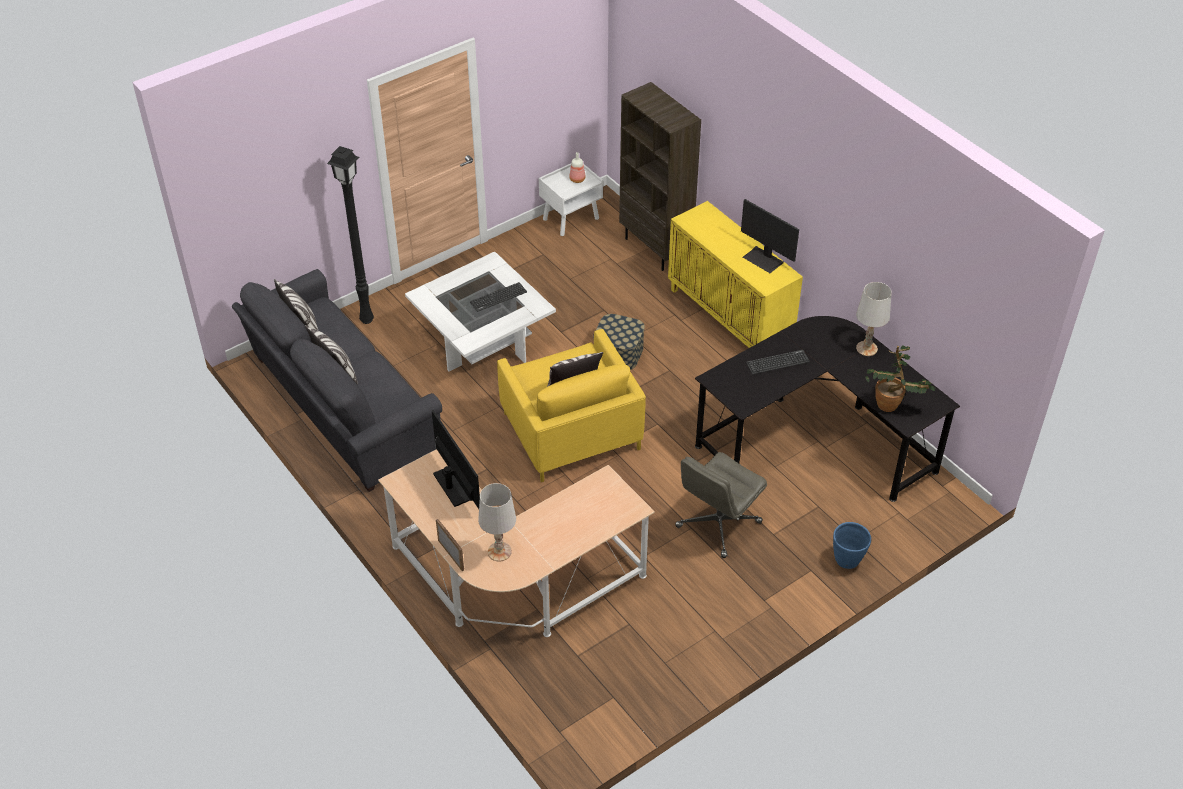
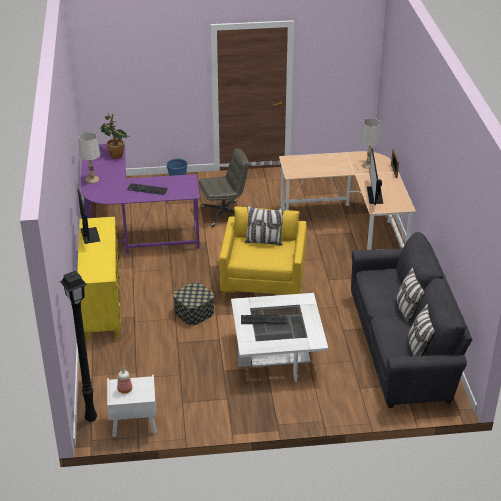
camera: 150 degrees left, 10 degrees down
(366, 319) = (353, 403): black floor lamp -> black floor lamp (90, 419)
(656, 249) = (97, 372): brown bookcase -> none
(816, 439) = (131, 229): black desk -> purple desk

